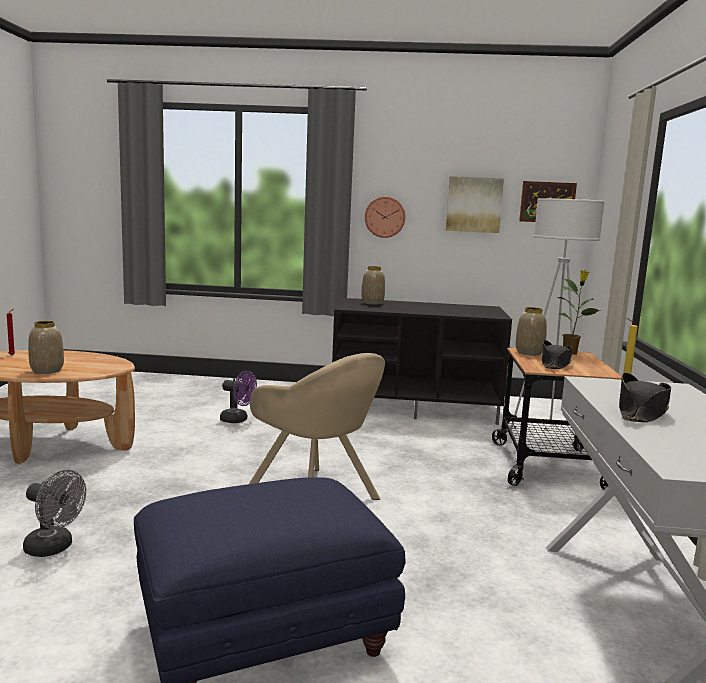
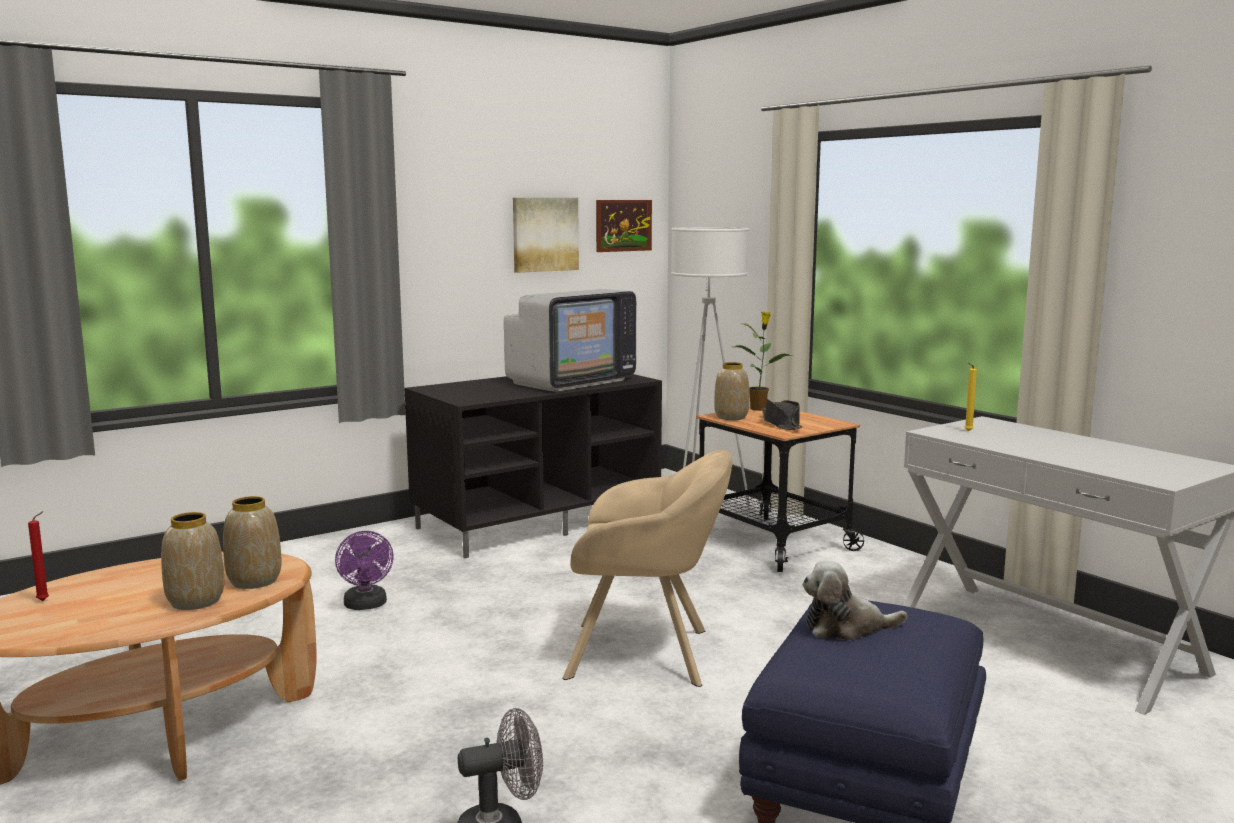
camera: 40 degrees left, 0 degrees up
(238, 420) = (366, 606): purple fan -> purple fan turned 90 degrees clockwise
(259, 494) = (846, 628): none -> plush toy
(372, 303) = (466, 388): vase -> vase (253, 581)
(385, 217) = (435, 260): wall clock -> none
(447, 310) = (571, 381): none -> television
(641, 412) = (1034, 448): black hat -> none

